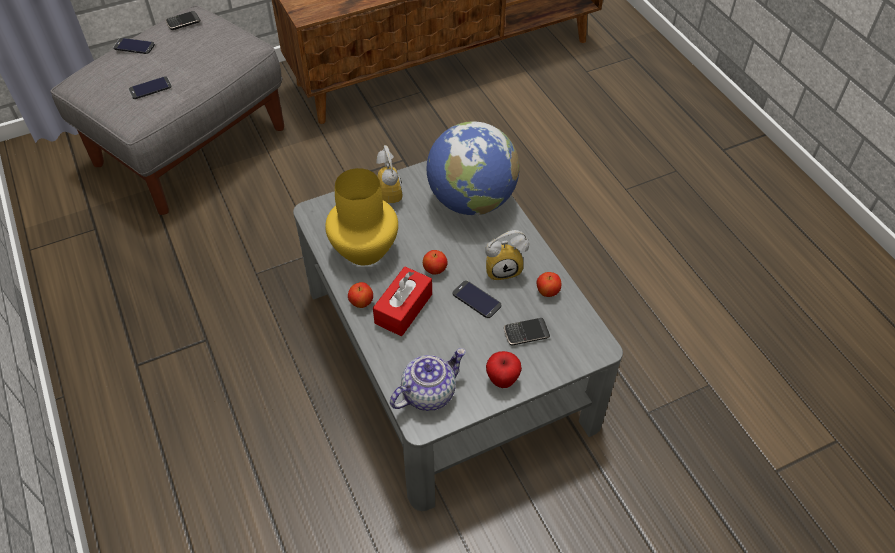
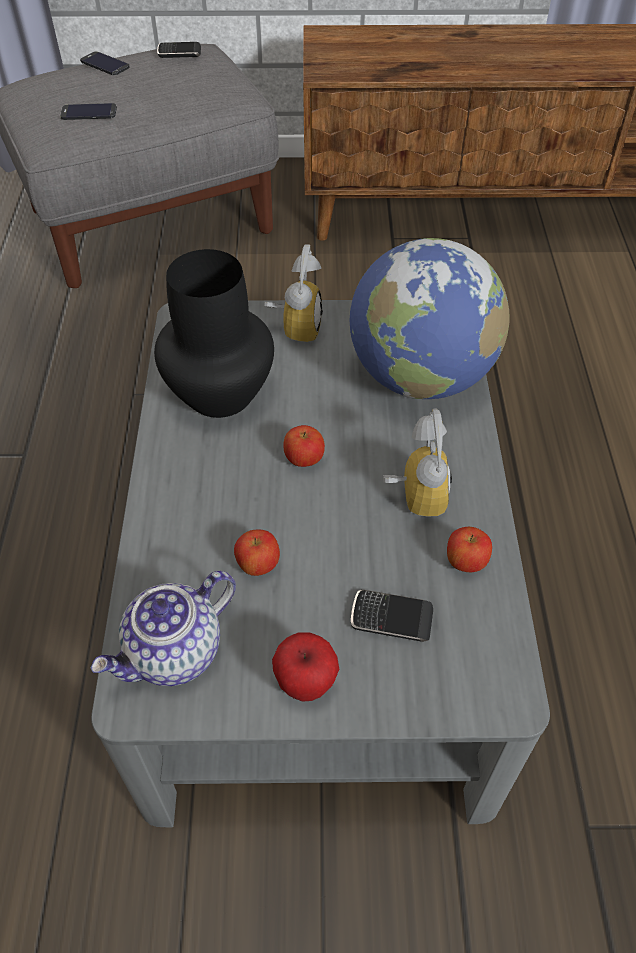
camera: 25 degrees right, 0 degrees up
(361, 303) = (165, 469): apple -> apple (258, 565)
(363, 249) = (218, 393): yellow vase -> black vase
(403, 308) = (221, 501): red tissue box -> none
(428, 392) = (175, 653): teapot -> teapot turned 150 degrees clockwise
(476, 299) = (341, 529): phone -> none
(503, 268) = (413, 496): alarm clock -> alarm clock turned 105 degrees counterclockwise

